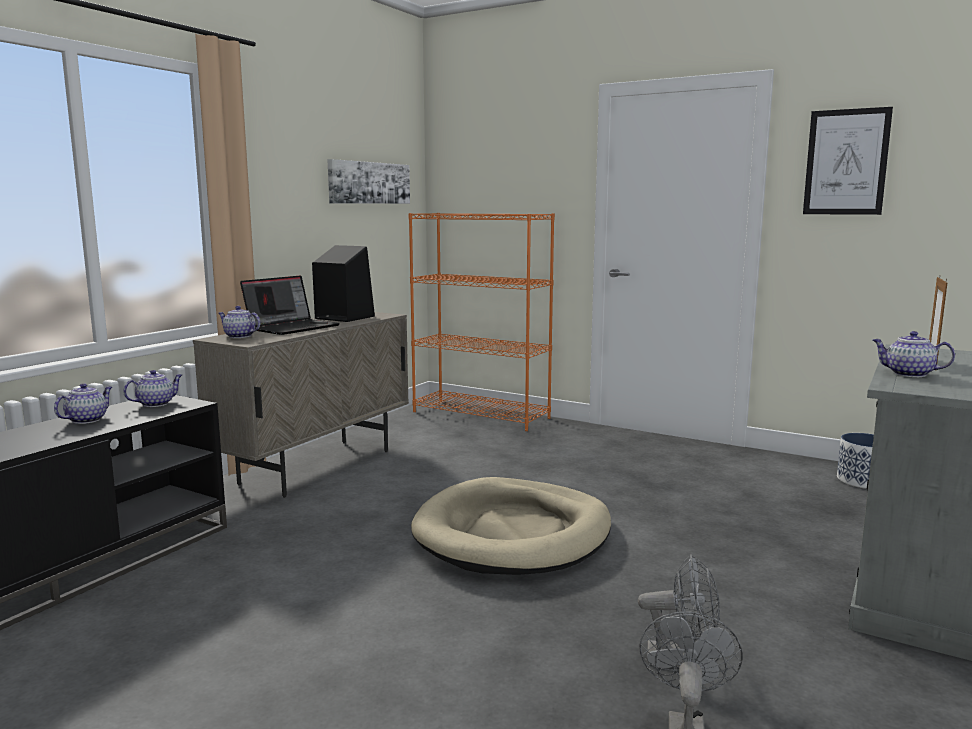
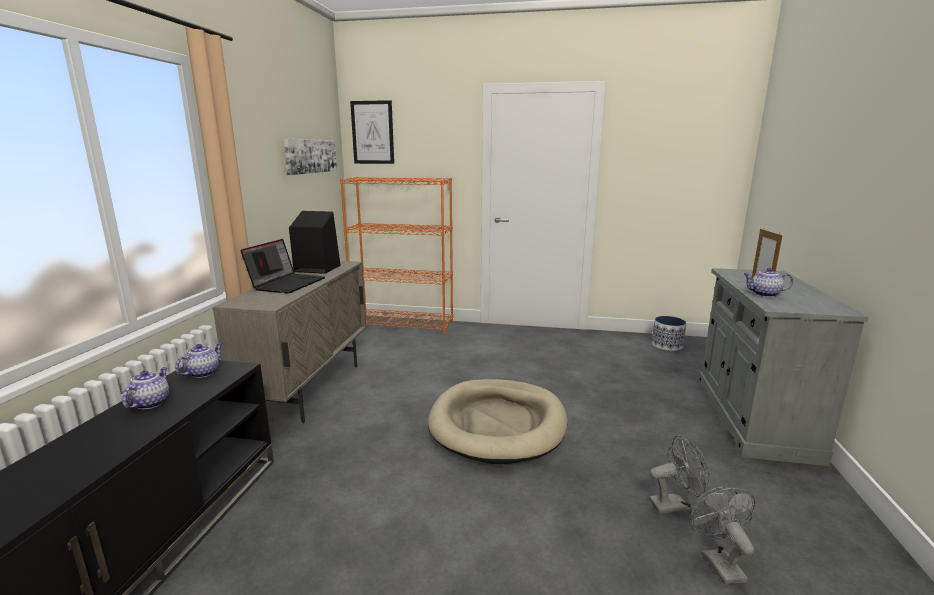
camera: 20 degrees left, 5 degrees up
(239, 336) = (252, 298): teapot -> none
(846, 162) = (651, 145): picture -> picture (372, 132)

